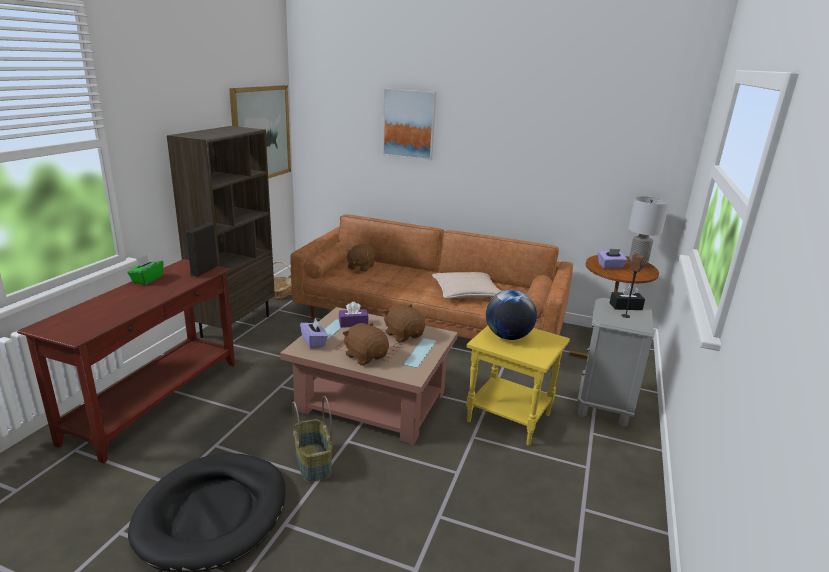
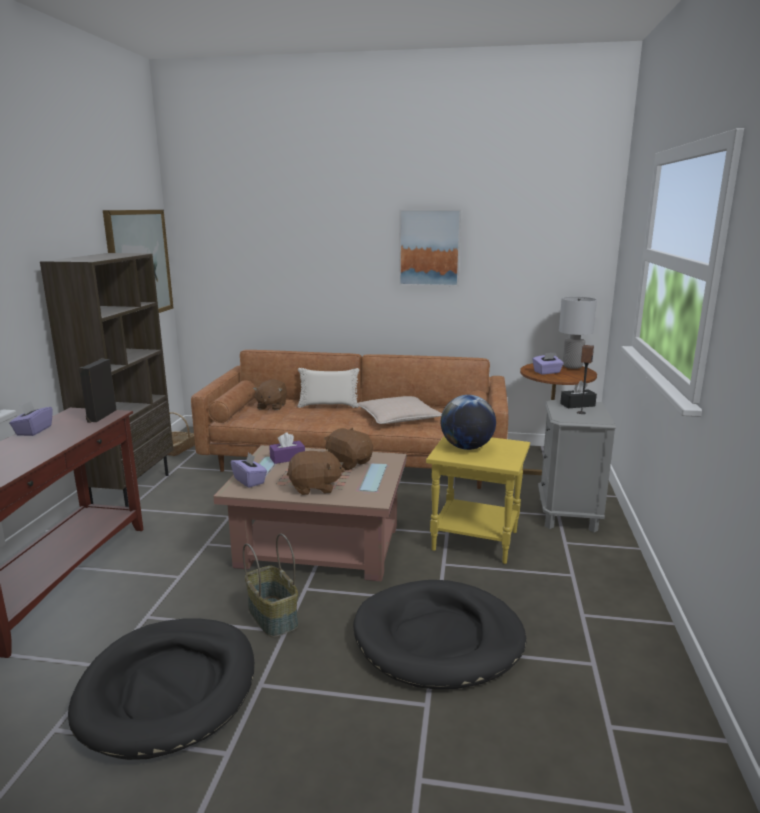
camera: 10 degrees left, 5 degrees down
(147, 279) = (33, 431): green tissue box -> purple tissue box
(365, 356) = (315, 487): brown plush toy -> brown plush toy turned 135 degrees clockwise
(409, 124) = (309, 243): picture -> picture (429, 248)
(409, 272) = (328, 406): none -> white pillow
(445, 509) = (438, 639): none -> black dog bed

